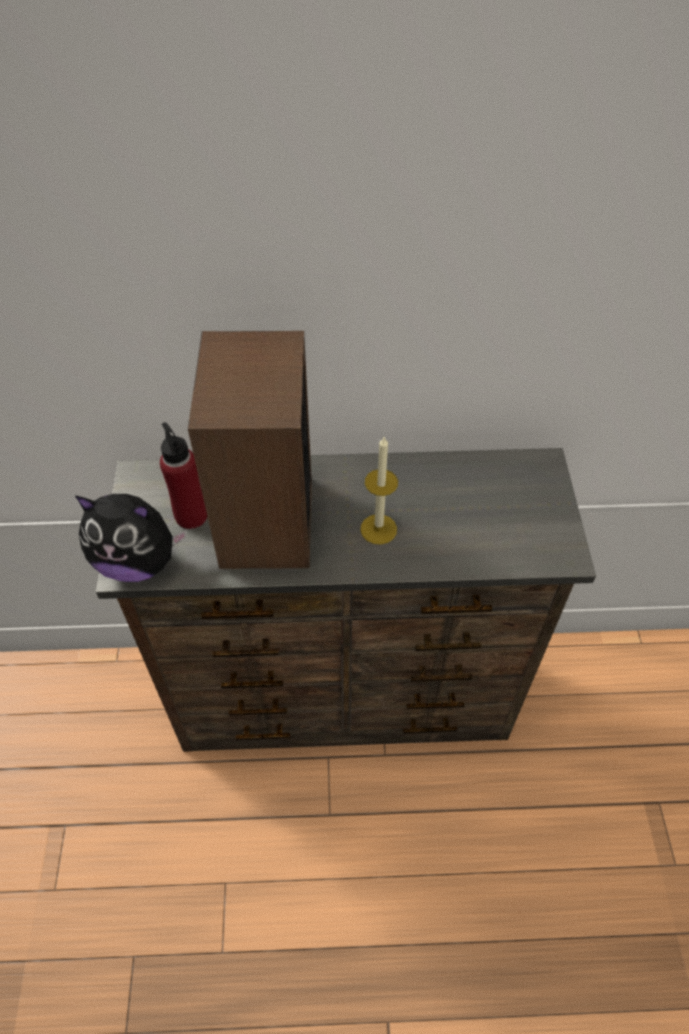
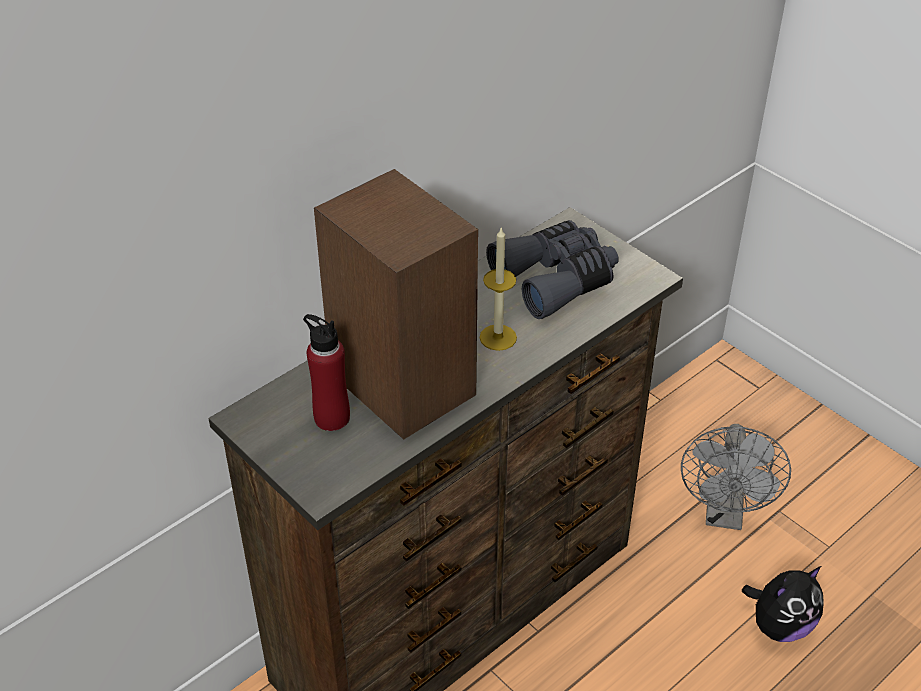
camera: 40 degrees left, 10 degrees down
(138, 561) = (327, 477): plush toy -> plush toy (779, 625)
(480, 507) = (556, 279): none -> grey binoculars
(609, 772) = (725, 514): none -> grey fan

